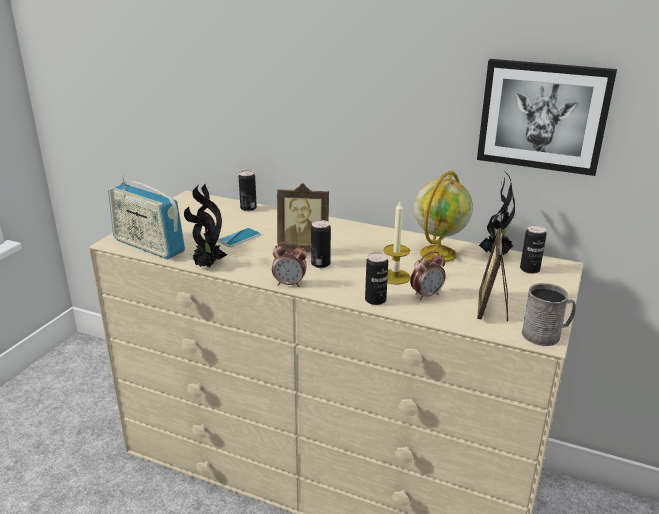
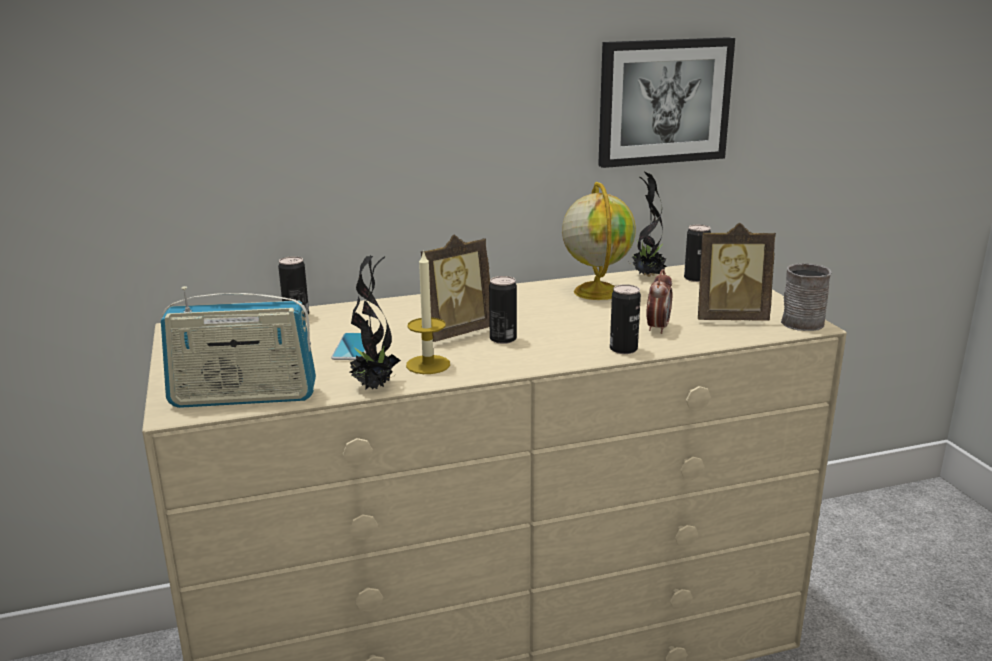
camera: 40 degrees left, 5 degrees down
(289, 284) = (510, 368): alarm clock -> none
(395, 277) = (599, 324): candle -> candle (428, 364)
(492, 309) = (730, 318): picture frame -> picture frame turned 60 degrees counterclockwise

